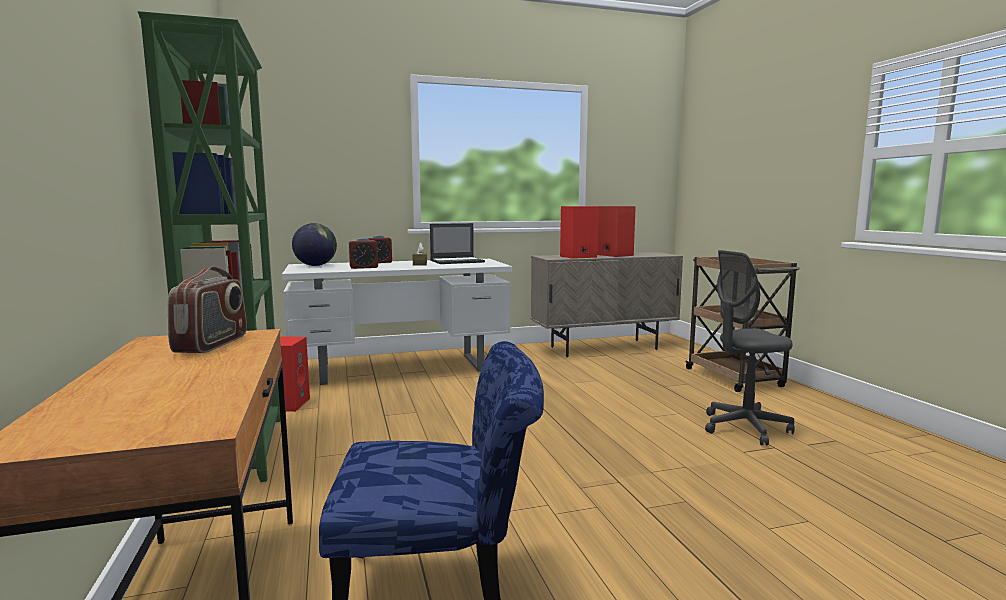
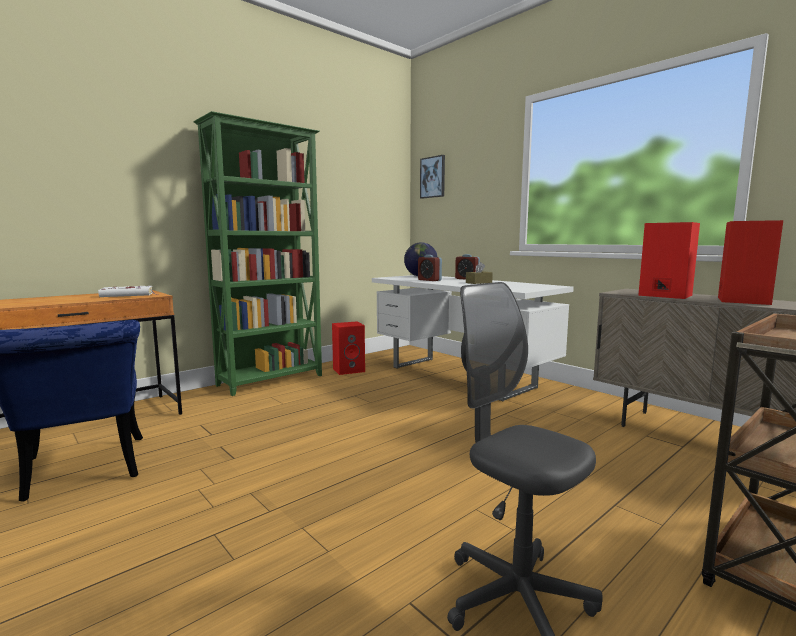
camera: 65 degrees right, 0 degrees up
(212, 344) = (129, 295): radio -> white book
(276, 138) = (433, 177): none -> picture
(457, 261) = (521, 284): laptop -> none

